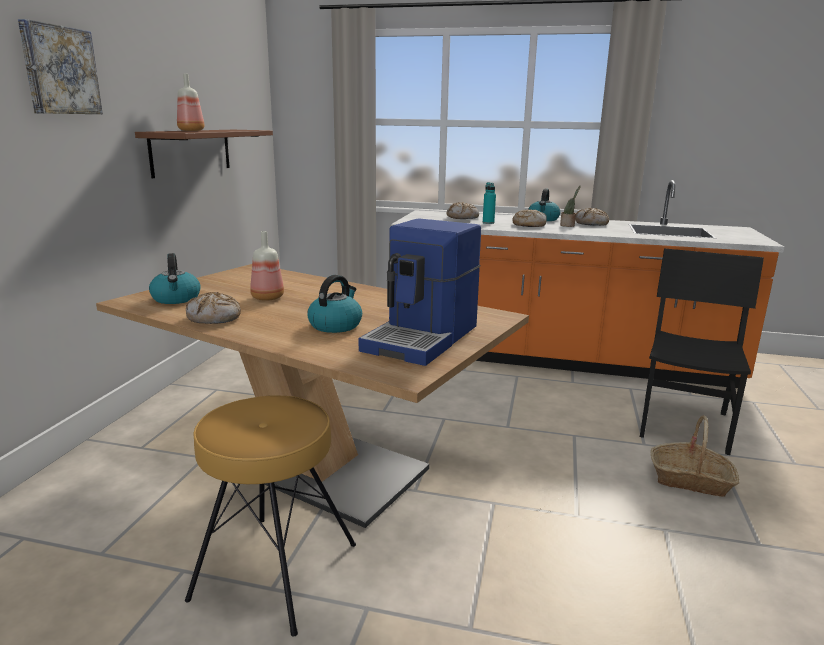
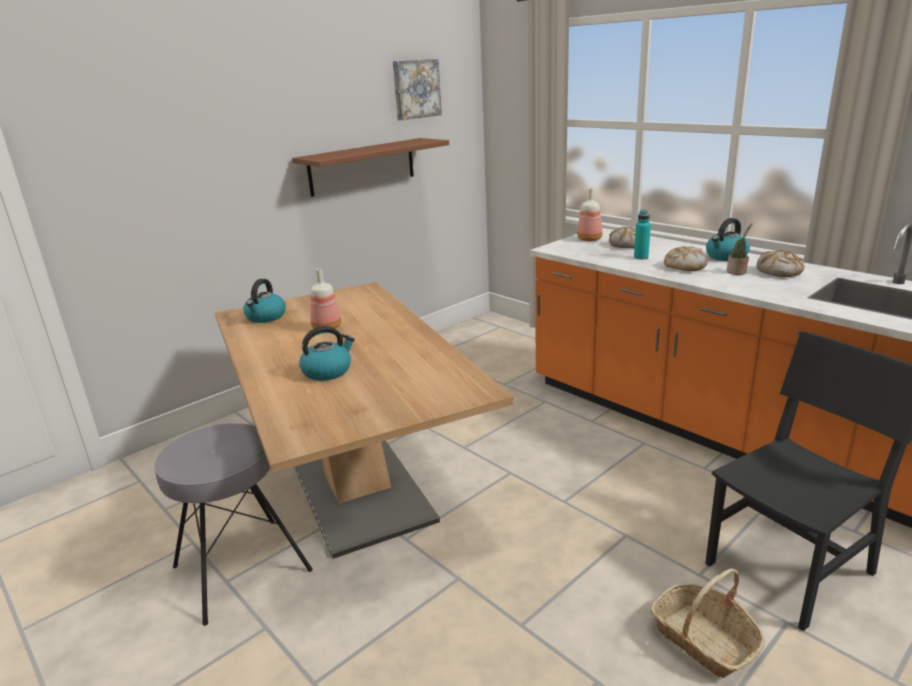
camera: 35 degrees right, 5 degrees up
(59, 70) = (211, 118): picture -> picture (416, 89)
(191, 130) = (351, 150): bottle -> bottle (589, 239)
(215, 318) = (260, 344): bread -> none
(274, 570) = (241, 567): brown stool -> grey stool
(423, 338) = (369, 404): coffee machine -> none

